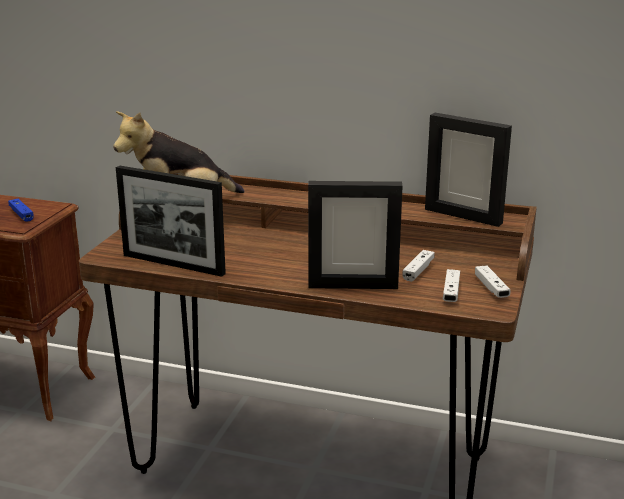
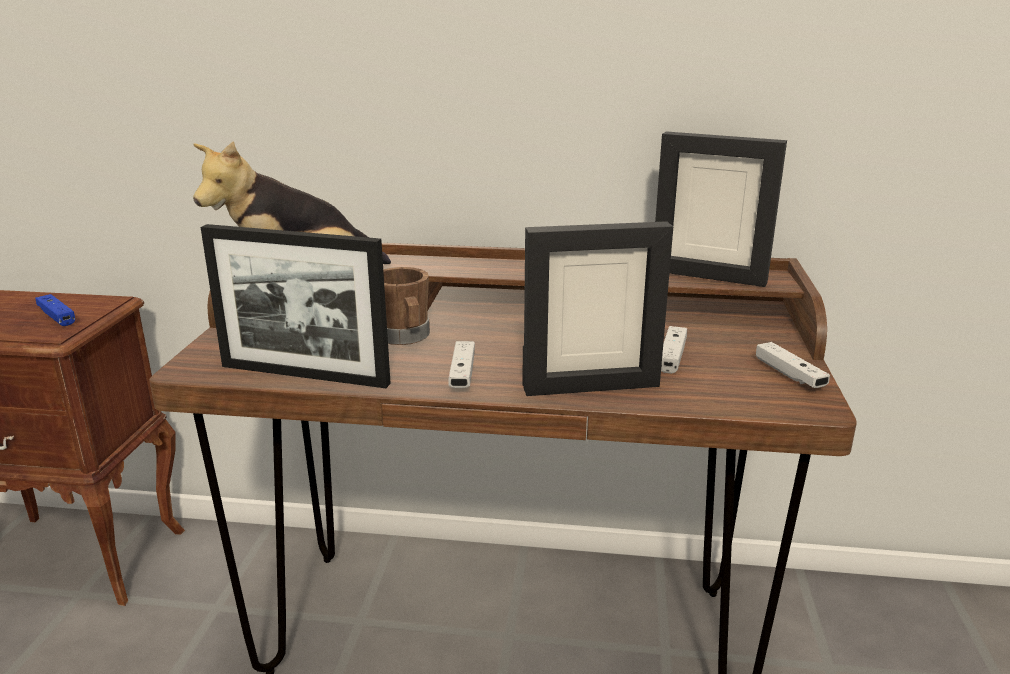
camera: 10 degrees left, 0 degrees up
(244, 245) = (404, 337): none -> brown mug
(451, 292) = (738, 385): white game controller -> white game controller (462, 374)

